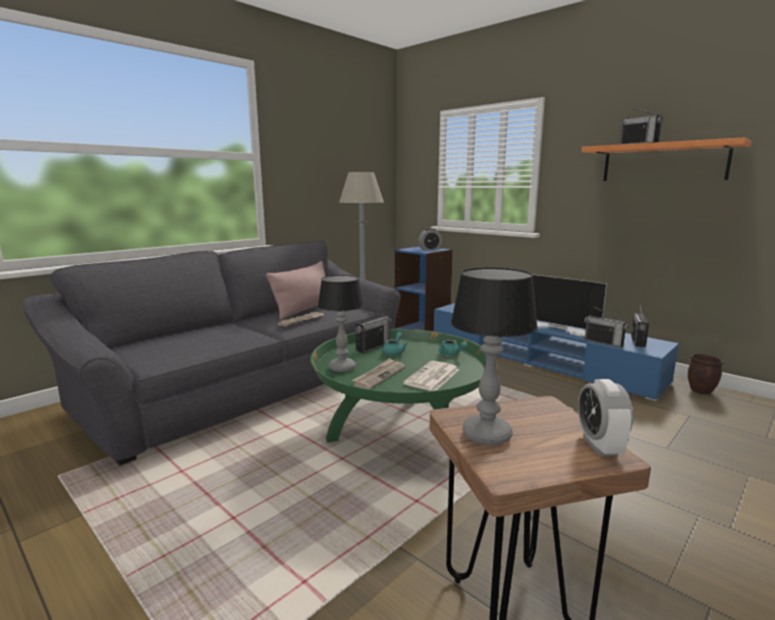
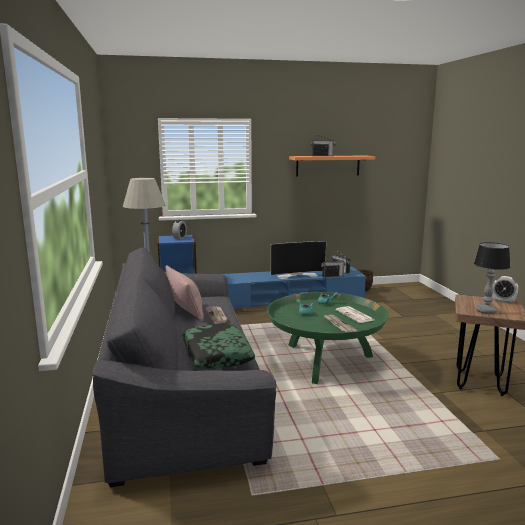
camera: 55 degrees left, 0 degrees up
(196, 342) = (216, 354): none -> pillow
(342, 368) = (314, 330): table lamp -> none
(373, 347) = (287, 315): radio -> none

